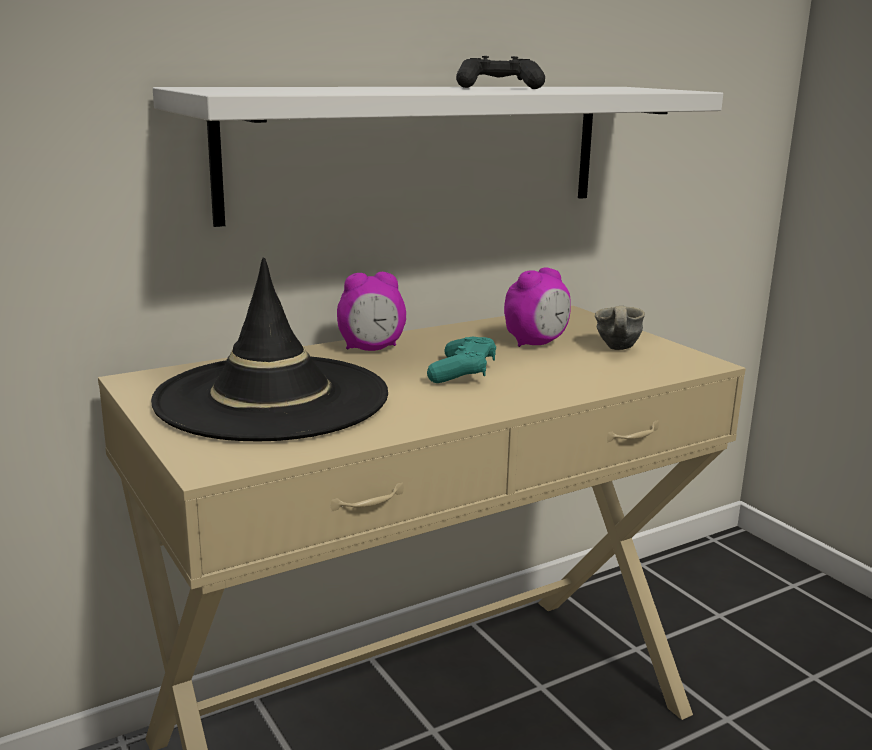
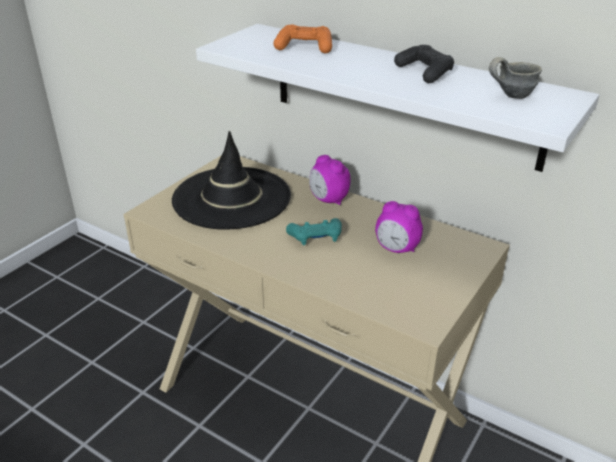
camera: 65 degrees right, 15 degrees up
(325, 88) = (304, 47): none -> orange game controller
(614, 349) = (418, 281): grey mug -> grey mug (510, 96)

